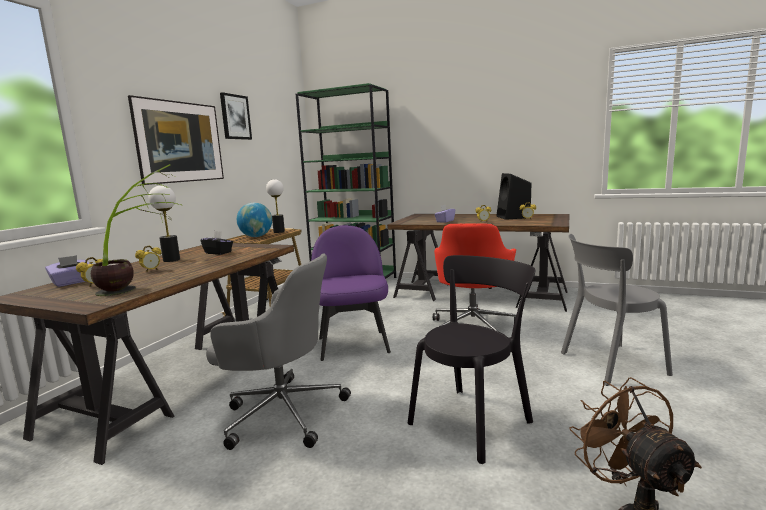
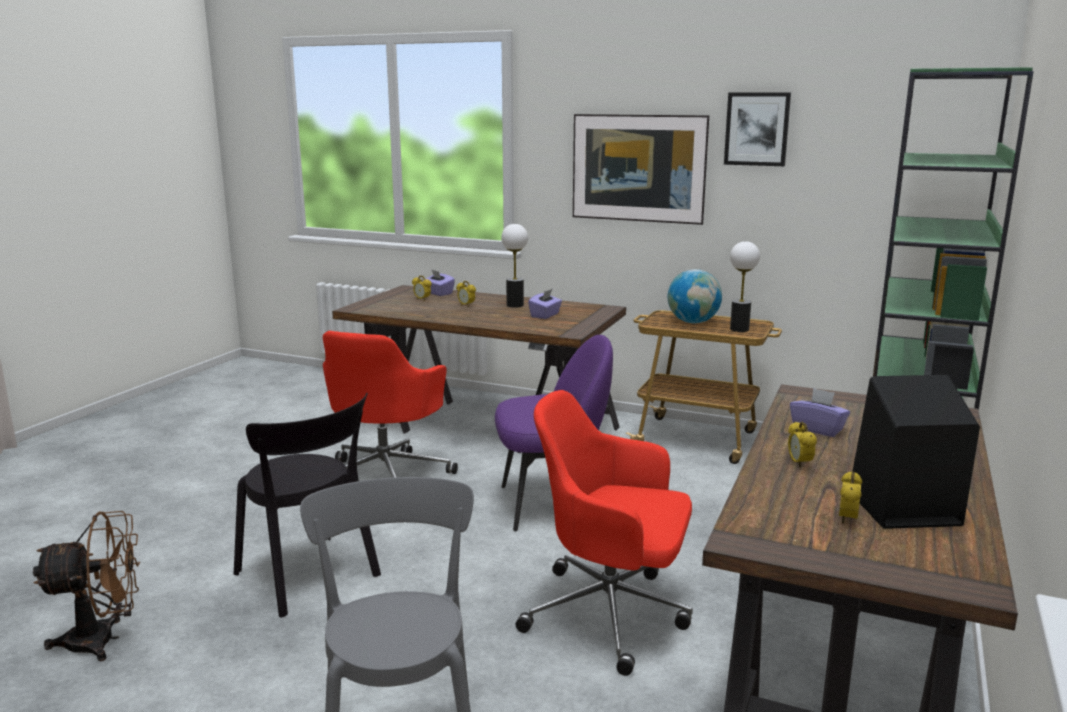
camera: 90 degrees right, 5 degrees up
(140, 286) = (403, 310): potted plant -> none
(218, 252) = (545, 315): black tissue box -> purple tissue box
(282, 412) = (386, 475): grey office chair -> red office chair

